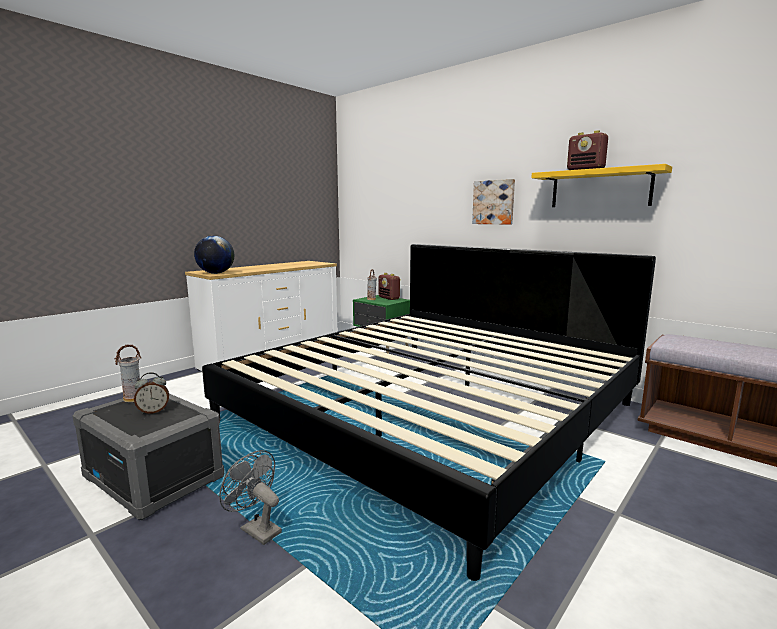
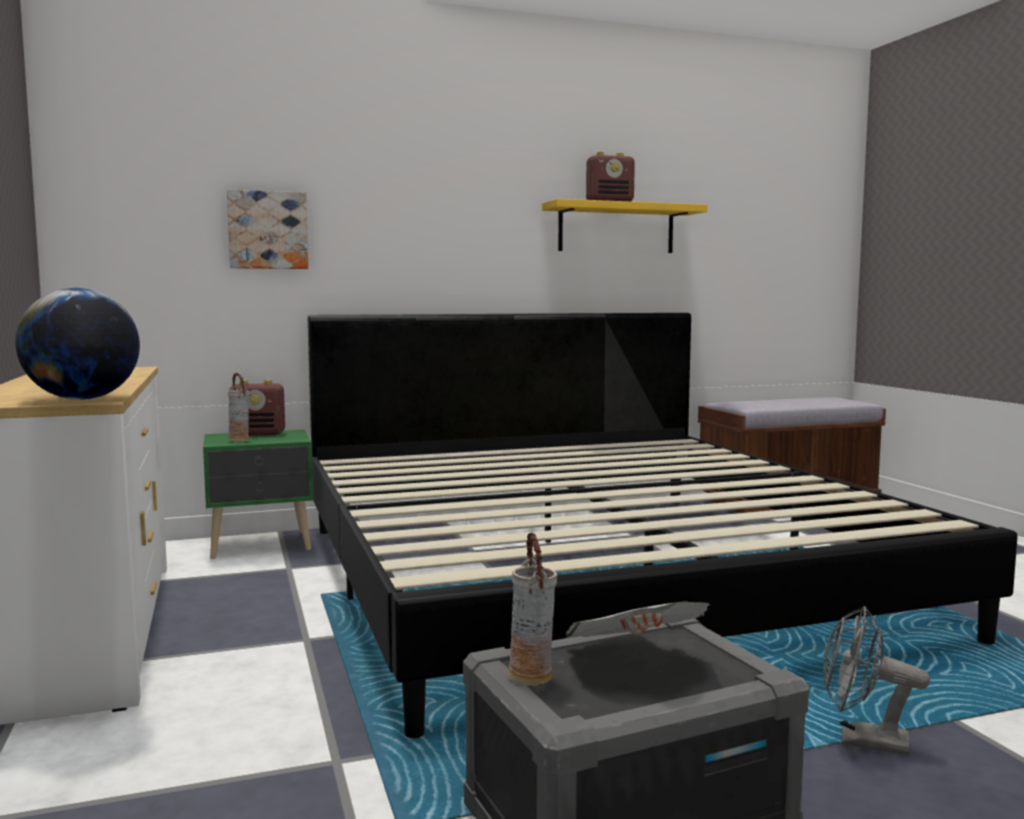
camera: 60 degrees left, 5 degrees down
(153, 411) = (634, 659): alarm clock -> newspaper
(256, 529) = (862, 741): grey fan -> grey fan turned 45 degrees clockwise
(494, 202) = (466, 240): picture -> picture (267, 230)

